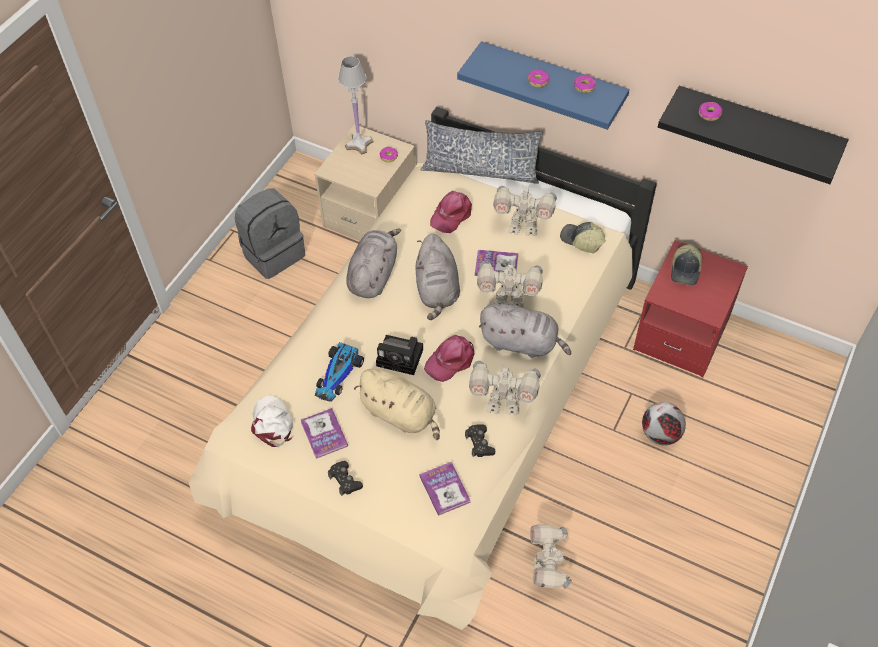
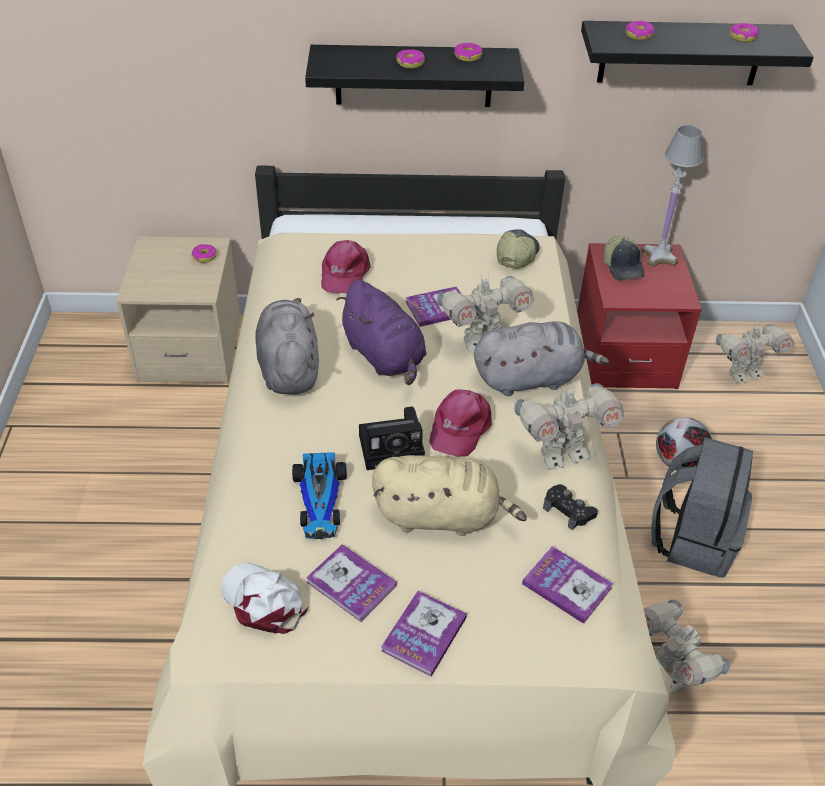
camera: 30 degrees left, 10 degrees down
(273, 253) = (83, 433): grey backpack -> grey backpack (693, 538)
(345, 480) = (424, 634): black game controller -> book
(359, 144) = (158, 254): white table lamp -> white table lamp (660, 256)
(437, 290) = (385, 357): grey plush toy -> purple plush toy
(480, 171) = (345, 223): pillow -> none
(522, 227) = (439, 261): toy robot -> toy robot (743, 373)
(552, 83) = (414, 76): blue shelf -> black shelf
(581, 241) = (516, 255): cap -> cap turned 105 degrees clockwise
(792, 141) = (743, 37): none -> donut

